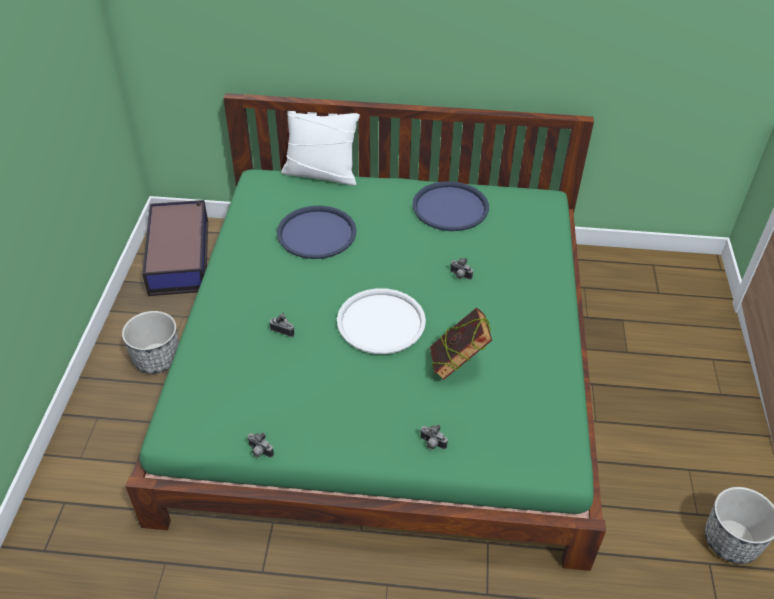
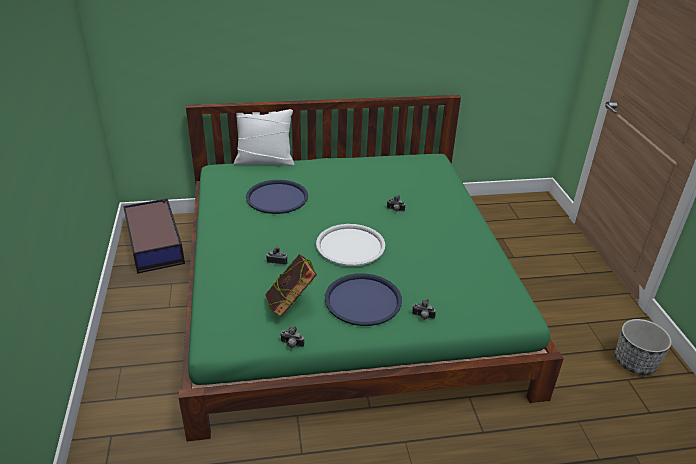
camera: 15 degrees left, 10 degrees down
(157, 358) = (159, 316): planter -> none
(450, 207) = (369, 170): blue tray -> blue tray (363, 300)
(457, 364) = (418, 264): book -> book (291, 305)

